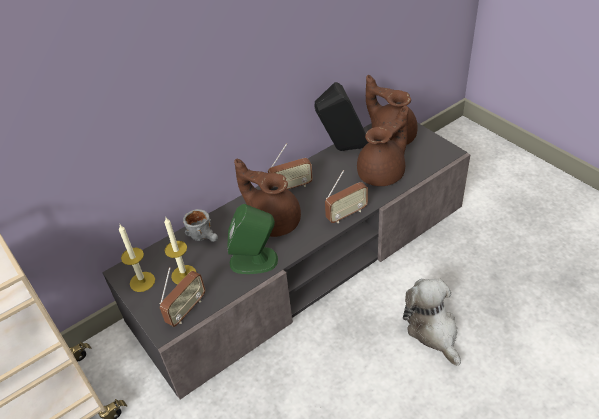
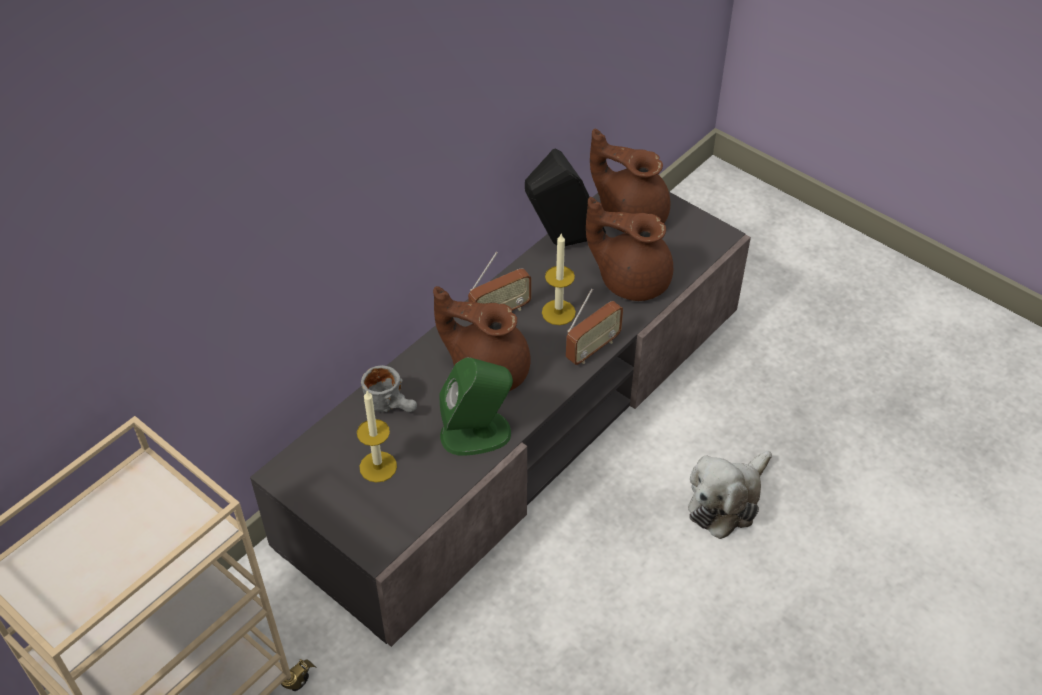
camera: 15 degrees left, 5 degrees up
(142, 281) = (318, 484): candle -> candle (558, 312)
(186, 310) = (399, 518): radio -> none
(383, 174) = (631, 279): brown teapot -> brown teapot turned 105 degrees counterclockwise
(433, 330) = (726, 500): plush toy -> plush toy turned 105 degrees counterclockwise

